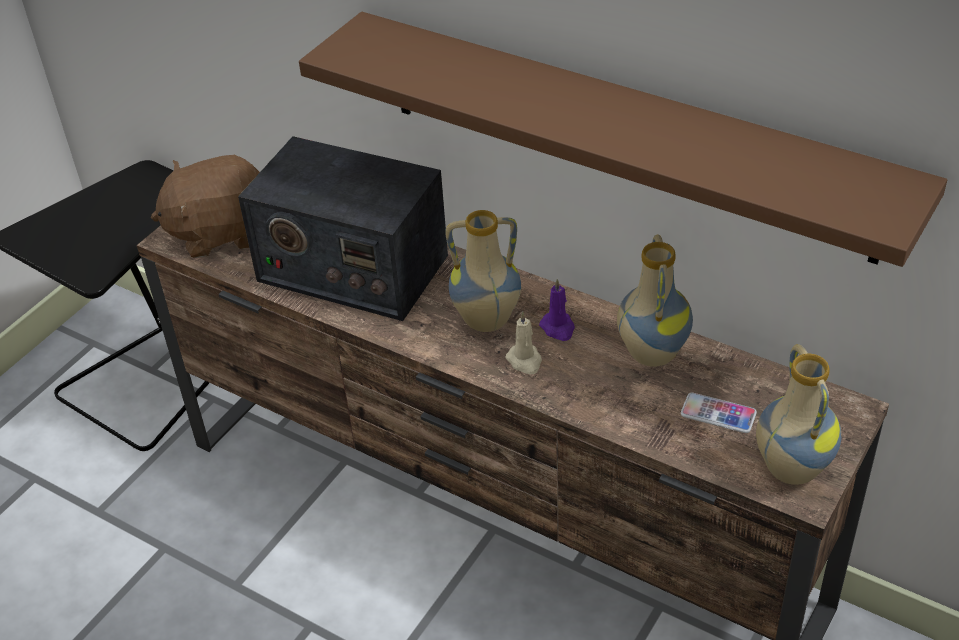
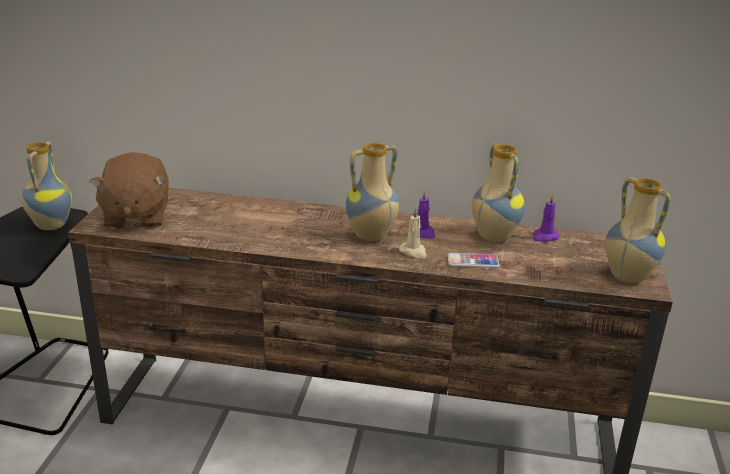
camera: 25 degrees left, 15 degrees down
(151, 204) = (50, 225): none -> vase
(221, 232) = (135, 217): brown plush toy -> brown plush toy turned 60 degrees counterclockwise
(351, 268) = (252, 223): radio -> none
(622, 134) = (458, 80): brown shelf -> none
(718, 414) = (560, 258): phone -> phone (473, 261)
(724, 369) = (544, 237): none -> purple candle

